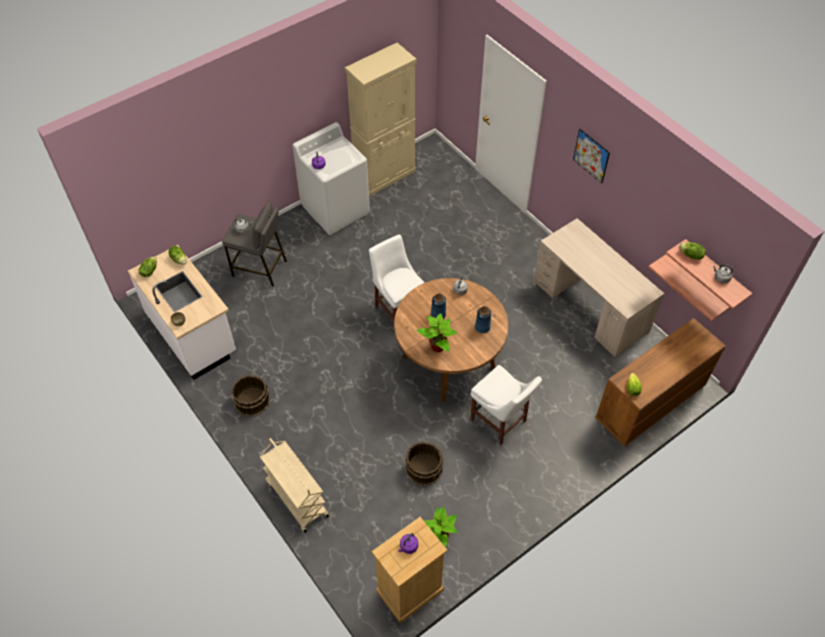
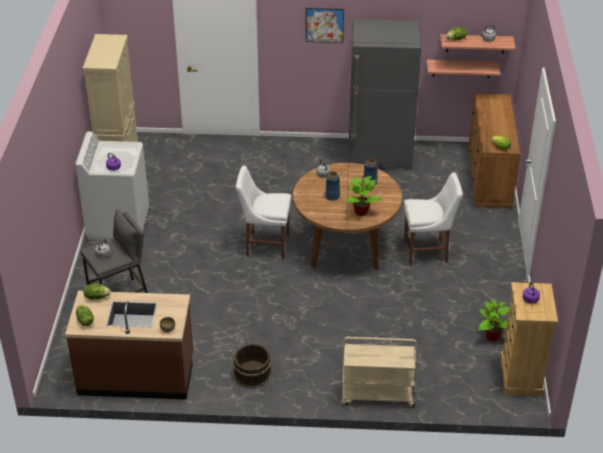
camera: 50 degrees left, 15 degrees down
(193, 334) = (136, 375): white counter -> brown counter
(424, 468) = (425, 311): brown bucket -> none
(590, 306) = (380, 155): beige desk -> grey fridge

